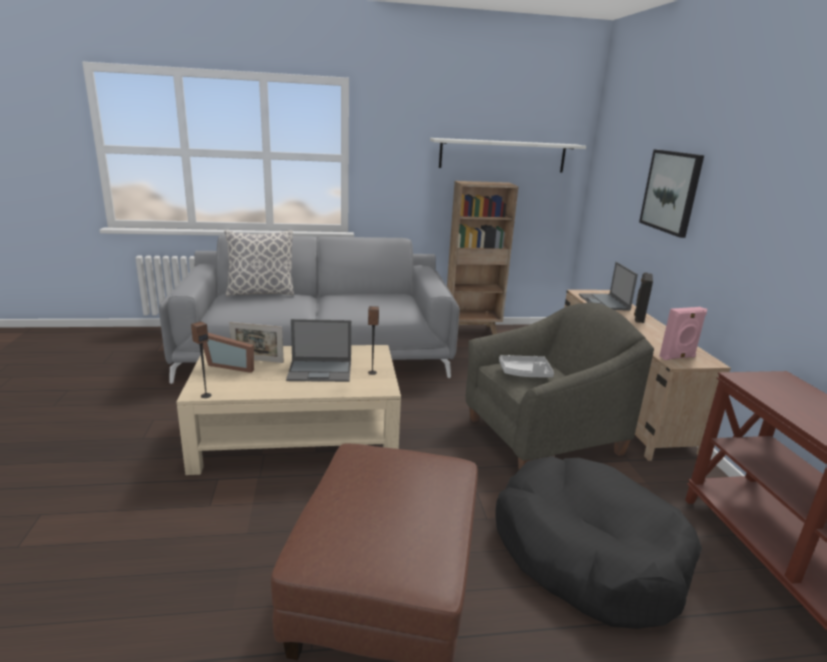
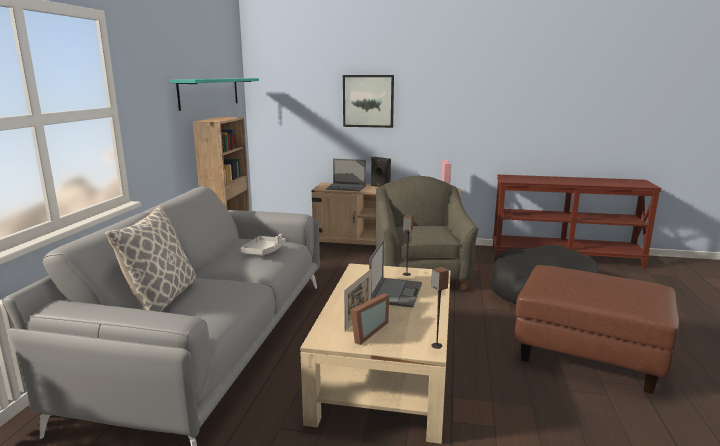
camera: 70 degrees left, 5 degrees down
(502, 155) = (210, 92): white shelf -> turquoise shelf
(525, 373) = (428, 232): grey tray -> grey tray (264, 251)

